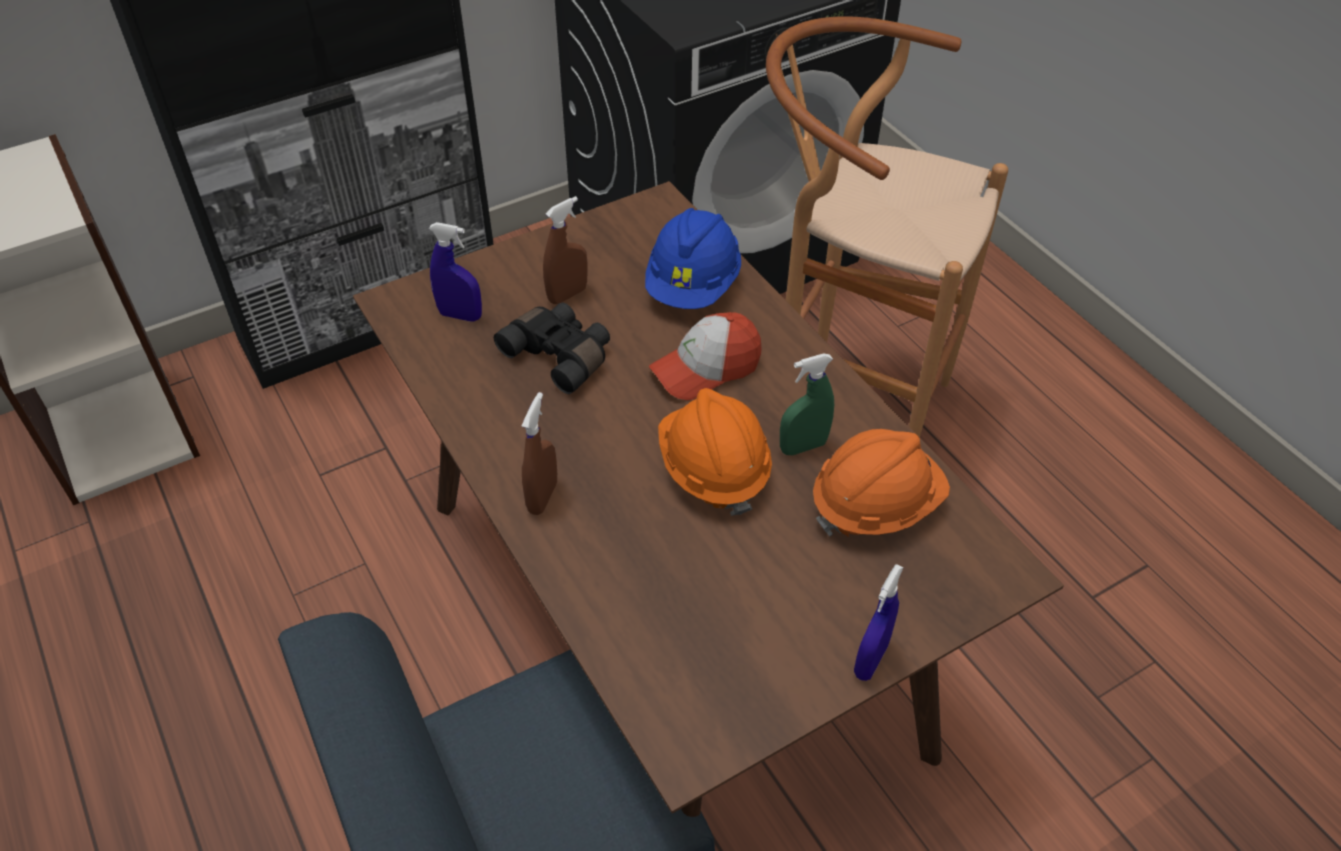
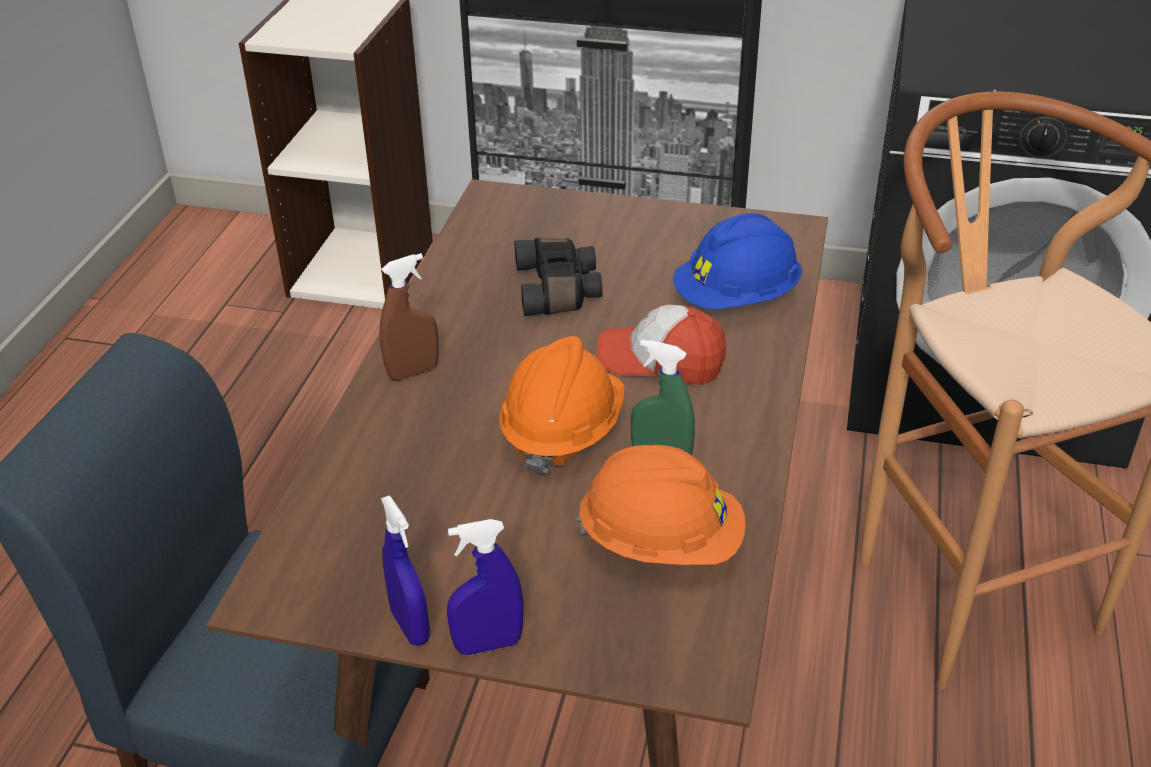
camera: 45 degrees right, 10 degrees down
(460, 315) = (525, 227): blue spray bottle -> blue spray bottle (410, 626)
(567, 294) = (624, 253): brown spray bottle -> none

